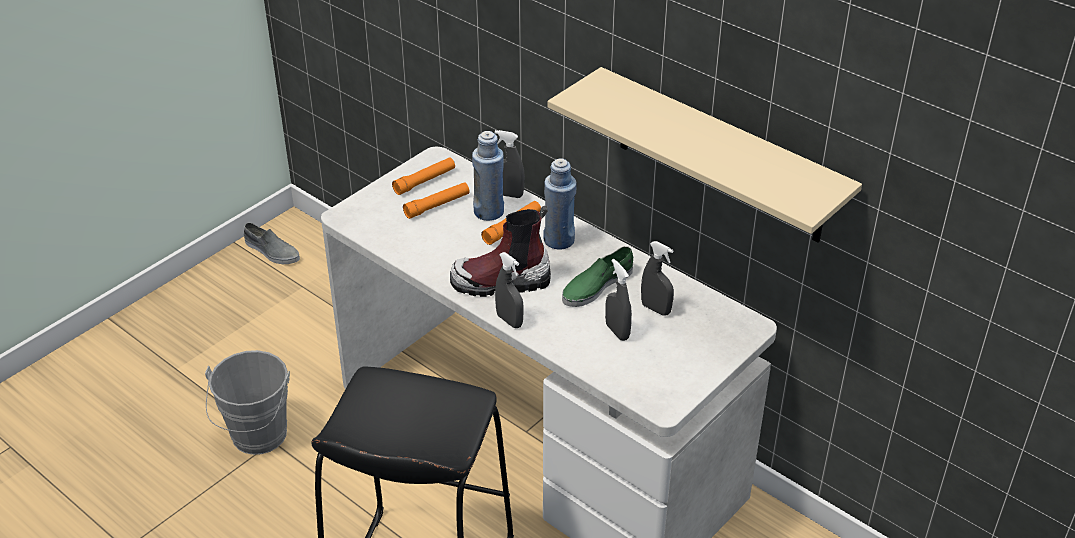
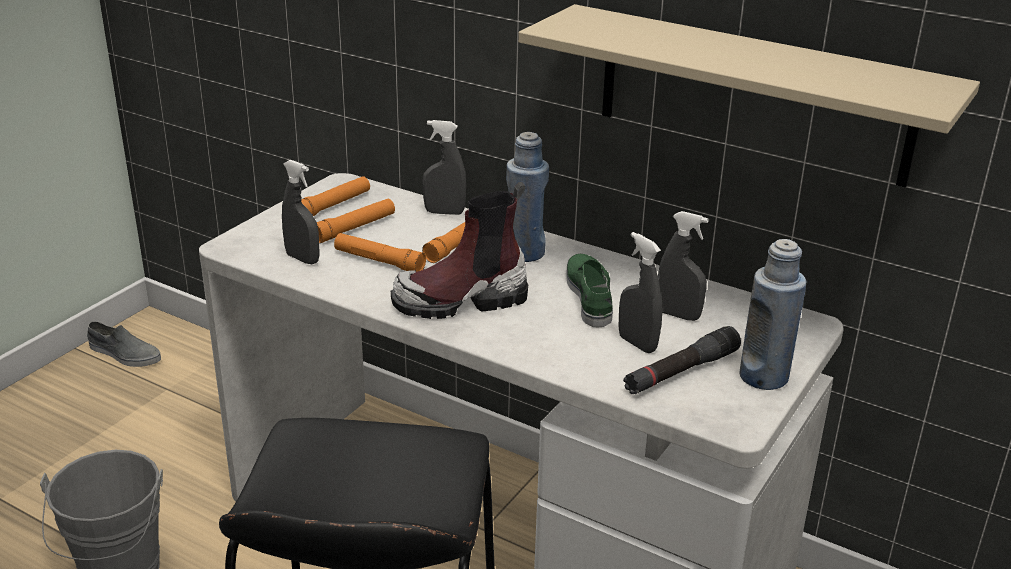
camera: 10 degrees left, 10 degrees down
(449, 239) = (379, 261): none -> orange flashlight
(489, 212) = (424, 230): blue bottle -> blue bottle (763, 377)
(509, 320) = (485, 343): grey spray bottle -> grey spray bottle (302, 259)
(596, 285) = (590, 296): green shoe -> green shoe turned 135 degrees clockwise
(640, 359) = (681, 372): none -> black flashlight

